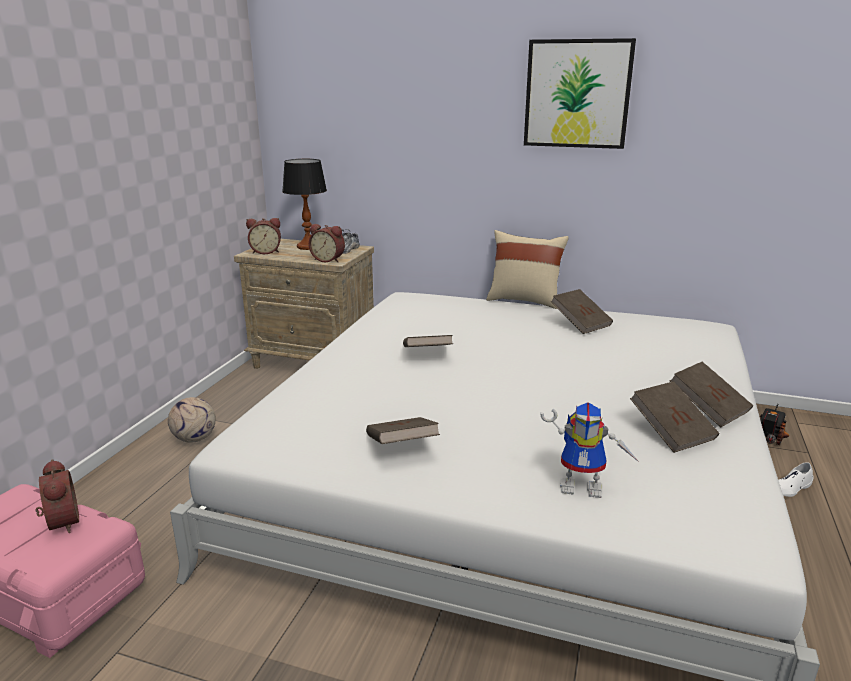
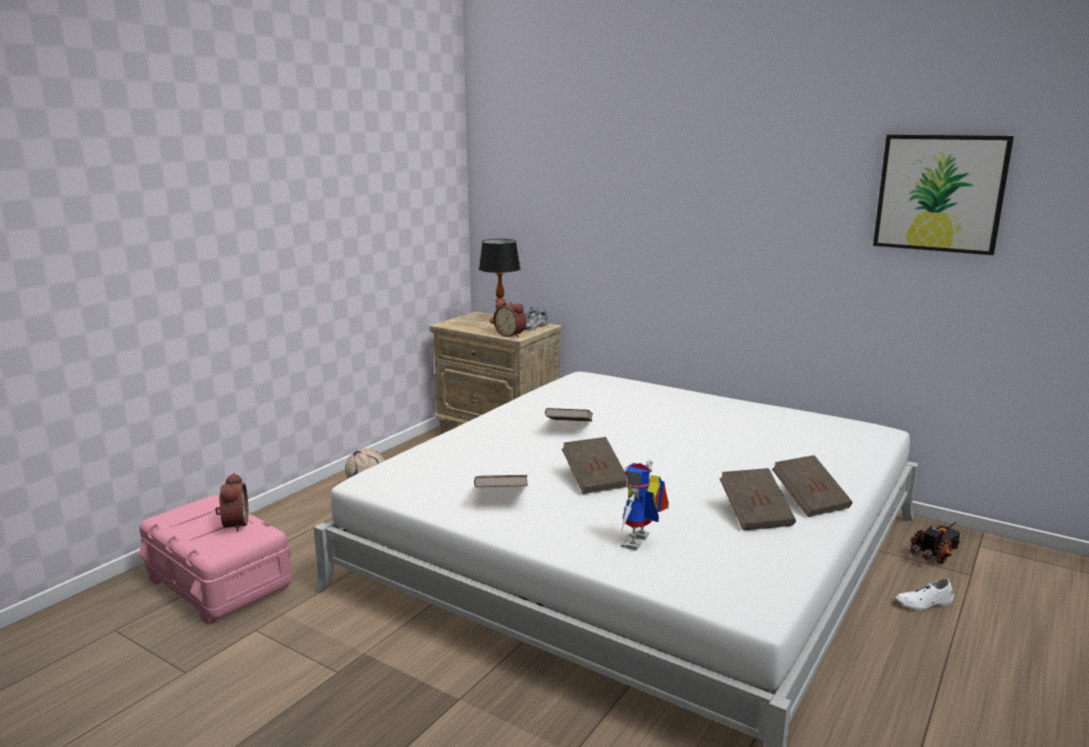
camera: 15 degrees right, 5 degrees down
(266, 252) = (459, 324): alarm clock -> none
(524, 300) = (699, 389): beige pillow -> none
(577, 94) = (753, 188): picture -> picture (940, 193)
(580, 323) = (737, 414): brown book -> brown book (595, 479)
(584, 486) = (640, 544): toy robot -> toy robot turned 90 degrees clockwise

